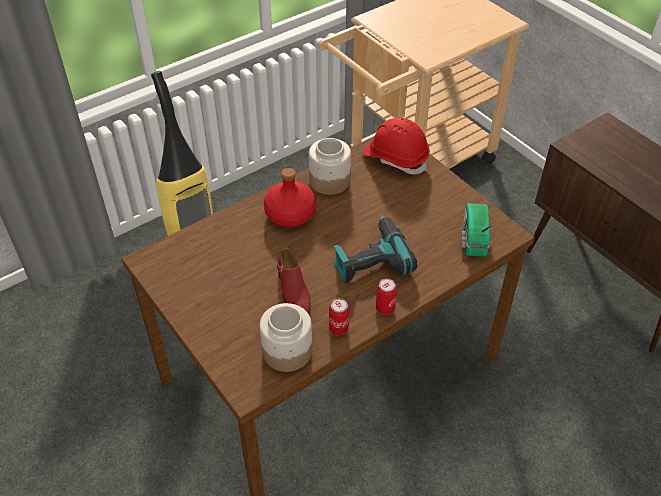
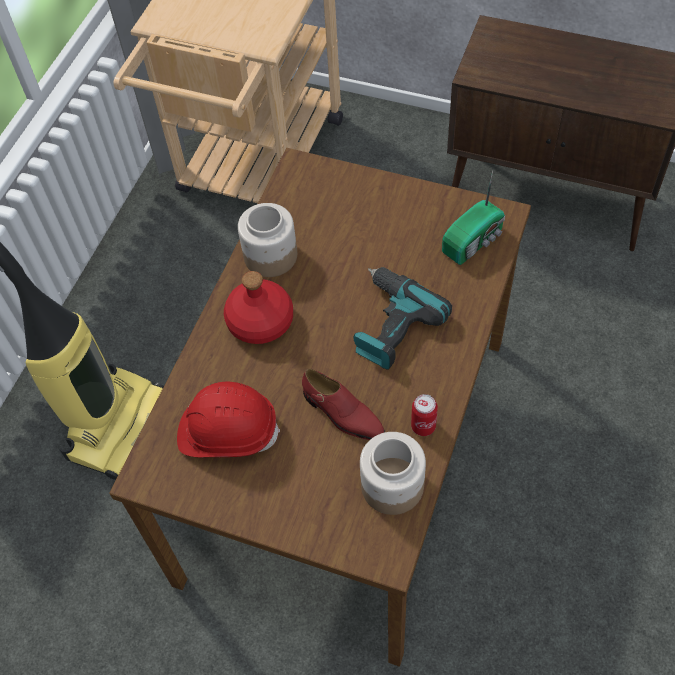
camera: 30 degrees left, 10 degrees up
(385, 308) = (451, 374): can -> none
(396, 158) = (320, 187): red hard hat -> red hard hat (228, 432)
(473, 239) = (474, 241): radio -> radio turned 105 degrees counterclockwise

